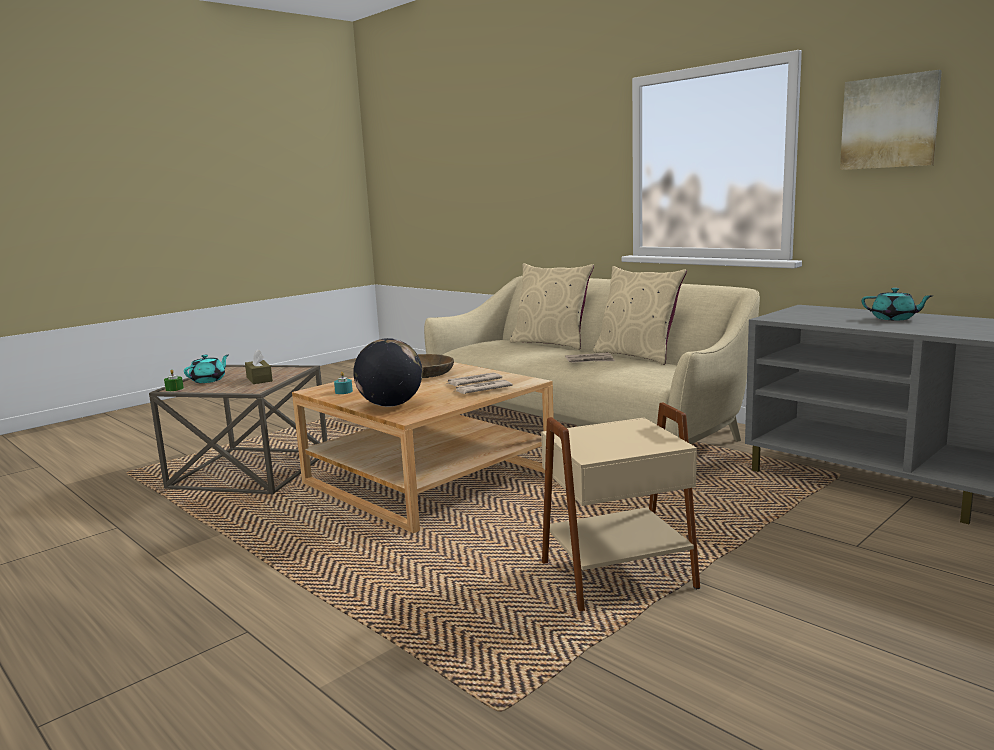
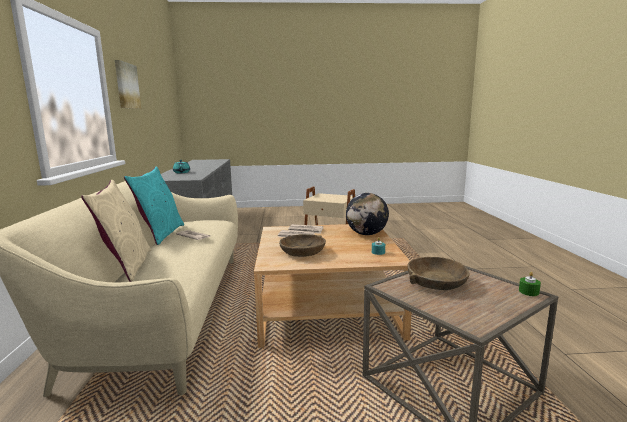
camera: 140 degrees left, 0 degrees up
(209, 380) = (492, 300): turquoise teapot -> none
(259, 379) = (436, 282): brown tissue box -> brown bowl
(637, 355) = (160, 234): beige pillow -> turquoise pillow

